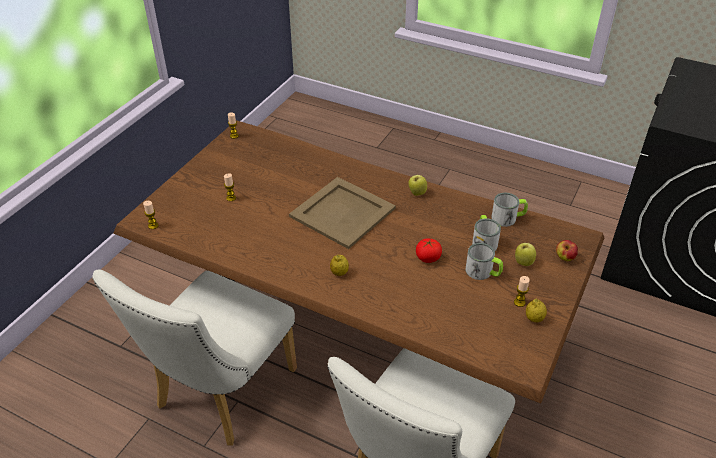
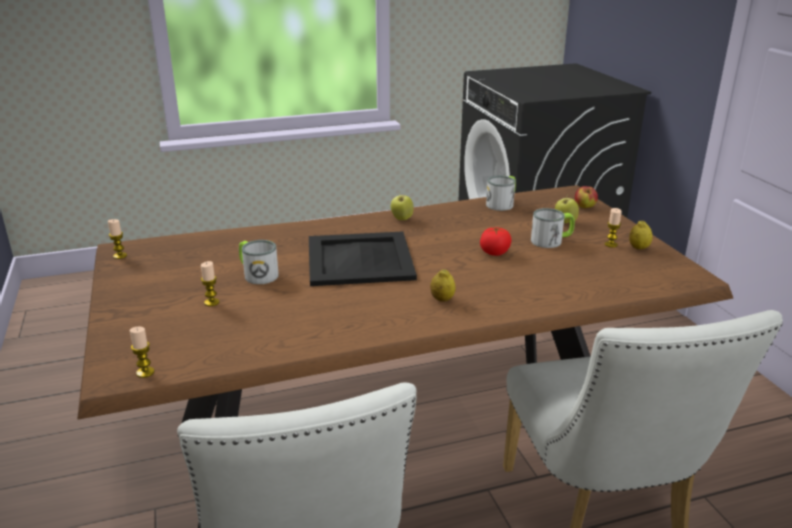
camera: 45 degrees left, 15 degrees down
(341, 212) = (358, 259): beige tray -> black tray
(483, 241) = (514, 224): mug -> mug (257, 274)

